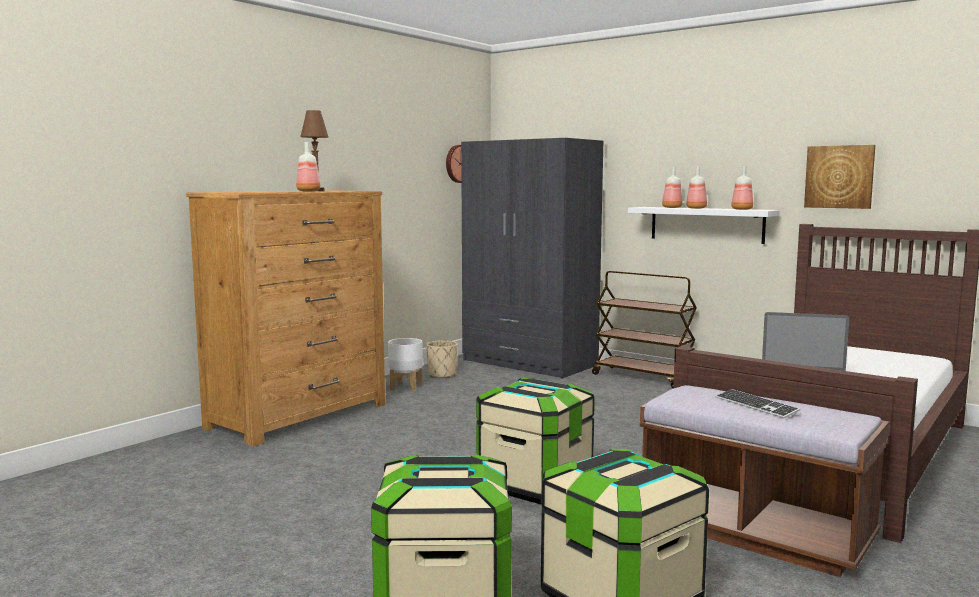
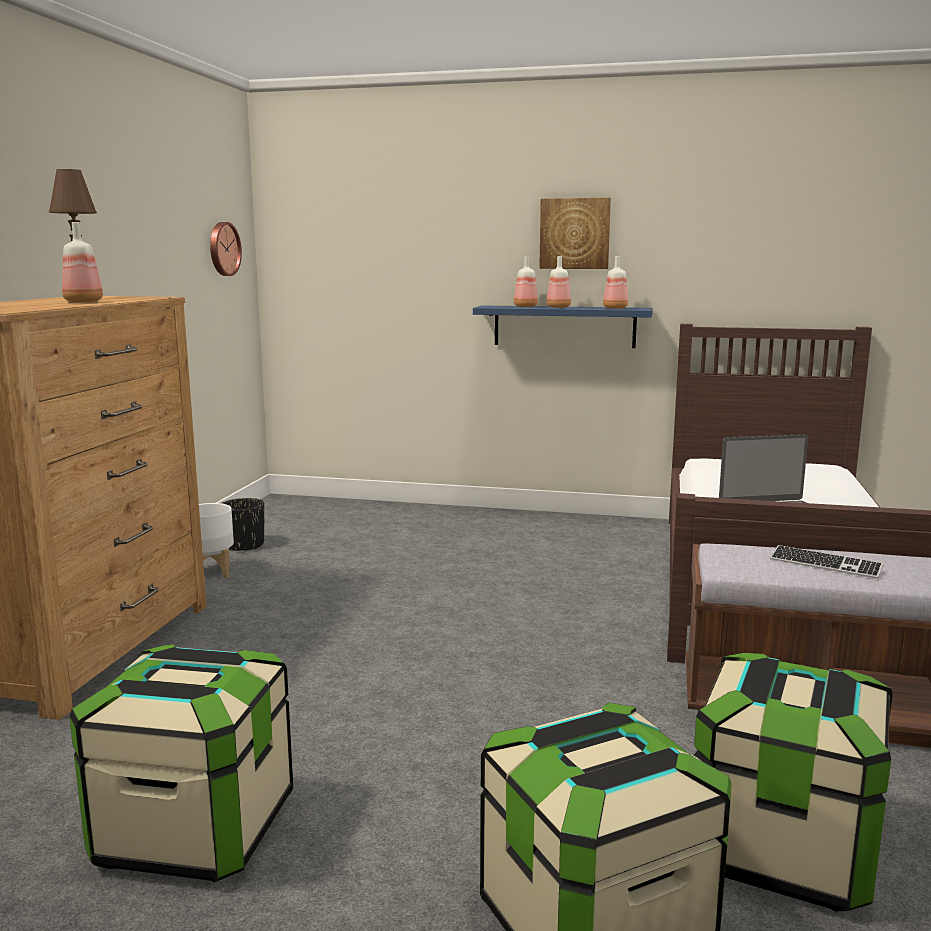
camera: 25 degrees left, 5 degrees up
(442, 374) = (244, 546): beige planter -> black planter
(529, 363) = (342, 512): grey wardrobe -> none
(535, 484) = (522, 697): storage box -> storage box (196, 830)
(643, 377) = (495, 516): brown cart -> none
(706, 224) = (564, 326): white shelf -> blue shelf
(839, 177) = (720, 269): picture -> picture (574, 233)

